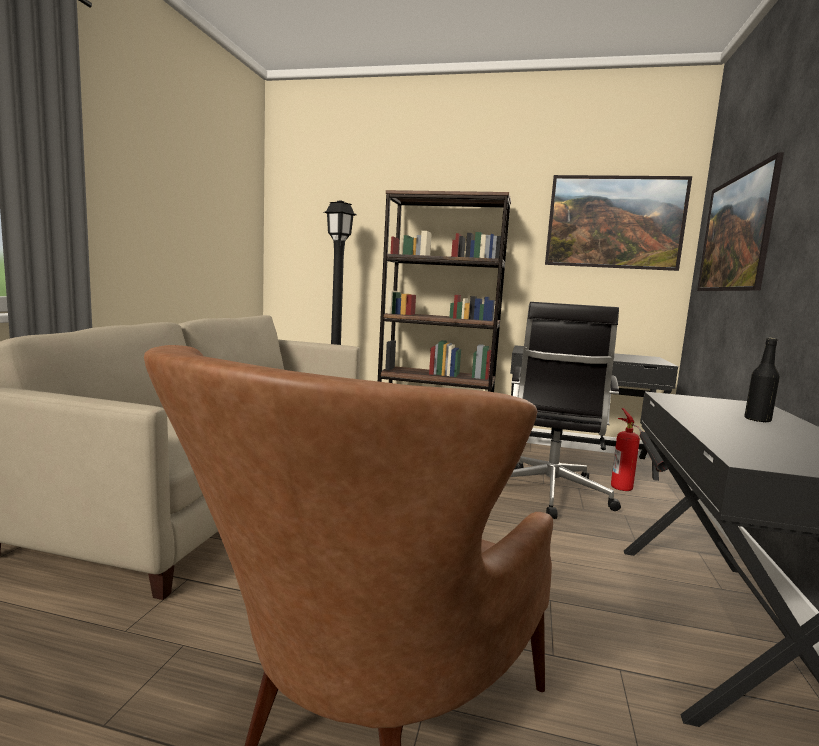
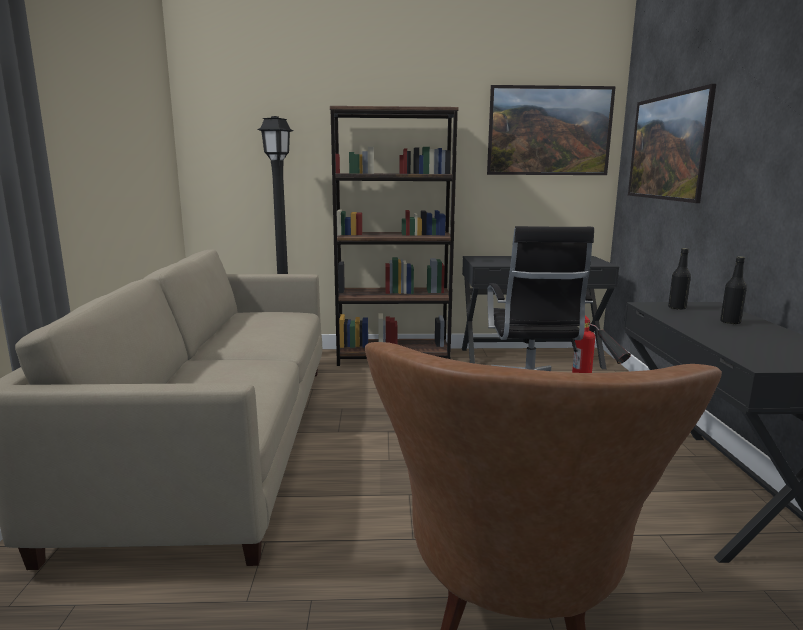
camera: 15 degrees left, 5 degrees up
(701, 402) = (677, 308): none -> black bottle

